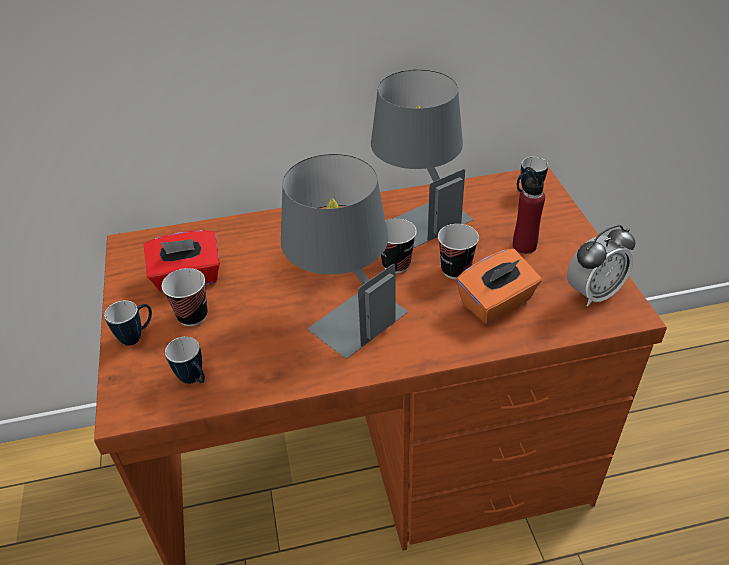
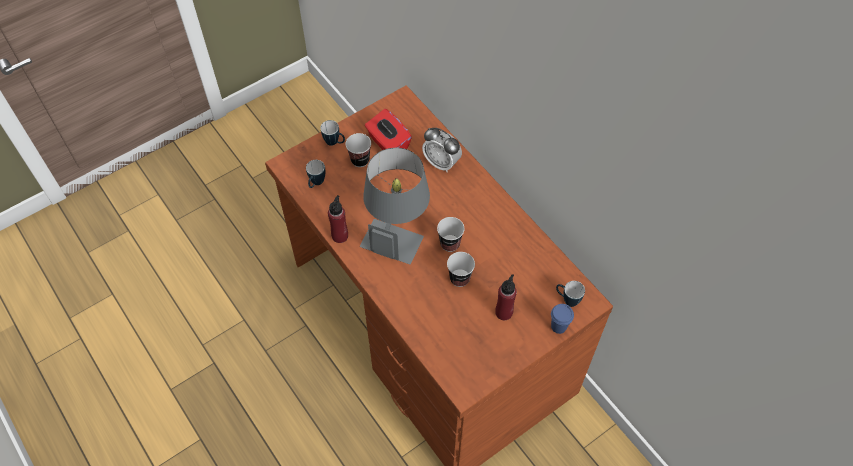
camera: 65 degrees right, 15 degrees up
(312, 377) = (340, 236): none -> red bottle
(418, 213) = (509, 239): grey table lamp -> none
(496, 303) = (438, 310): orange tissue box -> none
(561, 209) = (558, 326): none -> blue cup
(593, 293) = (473, 364): alarm clock -> alarm clock (441, 163)

